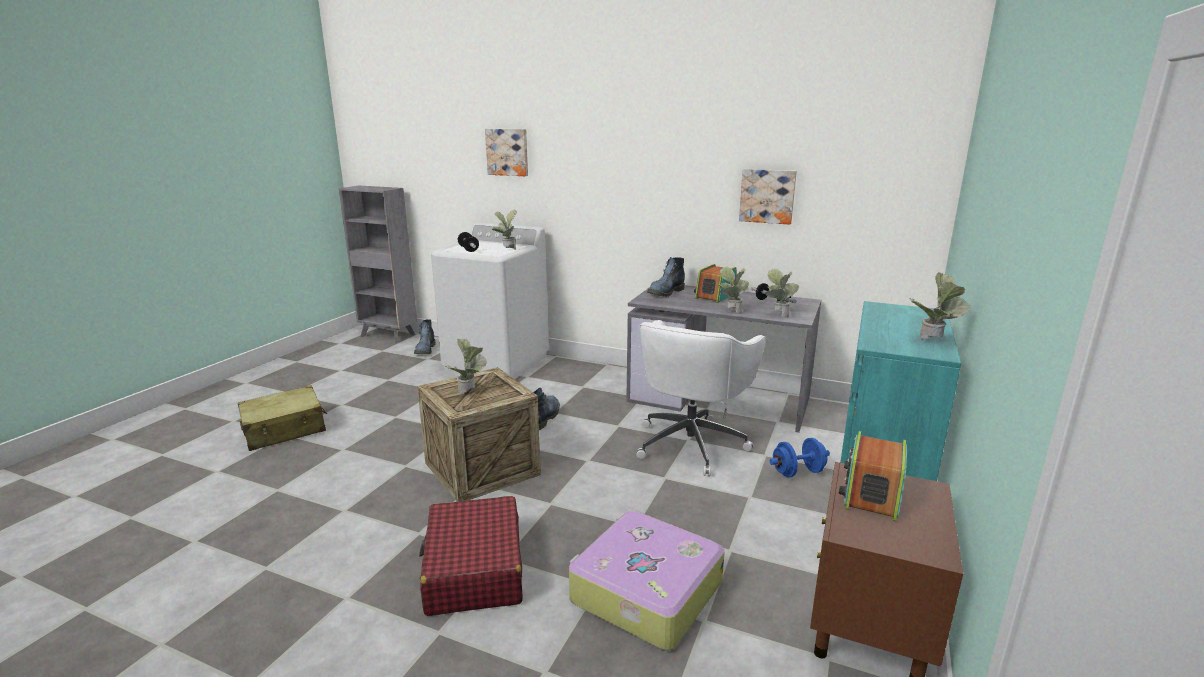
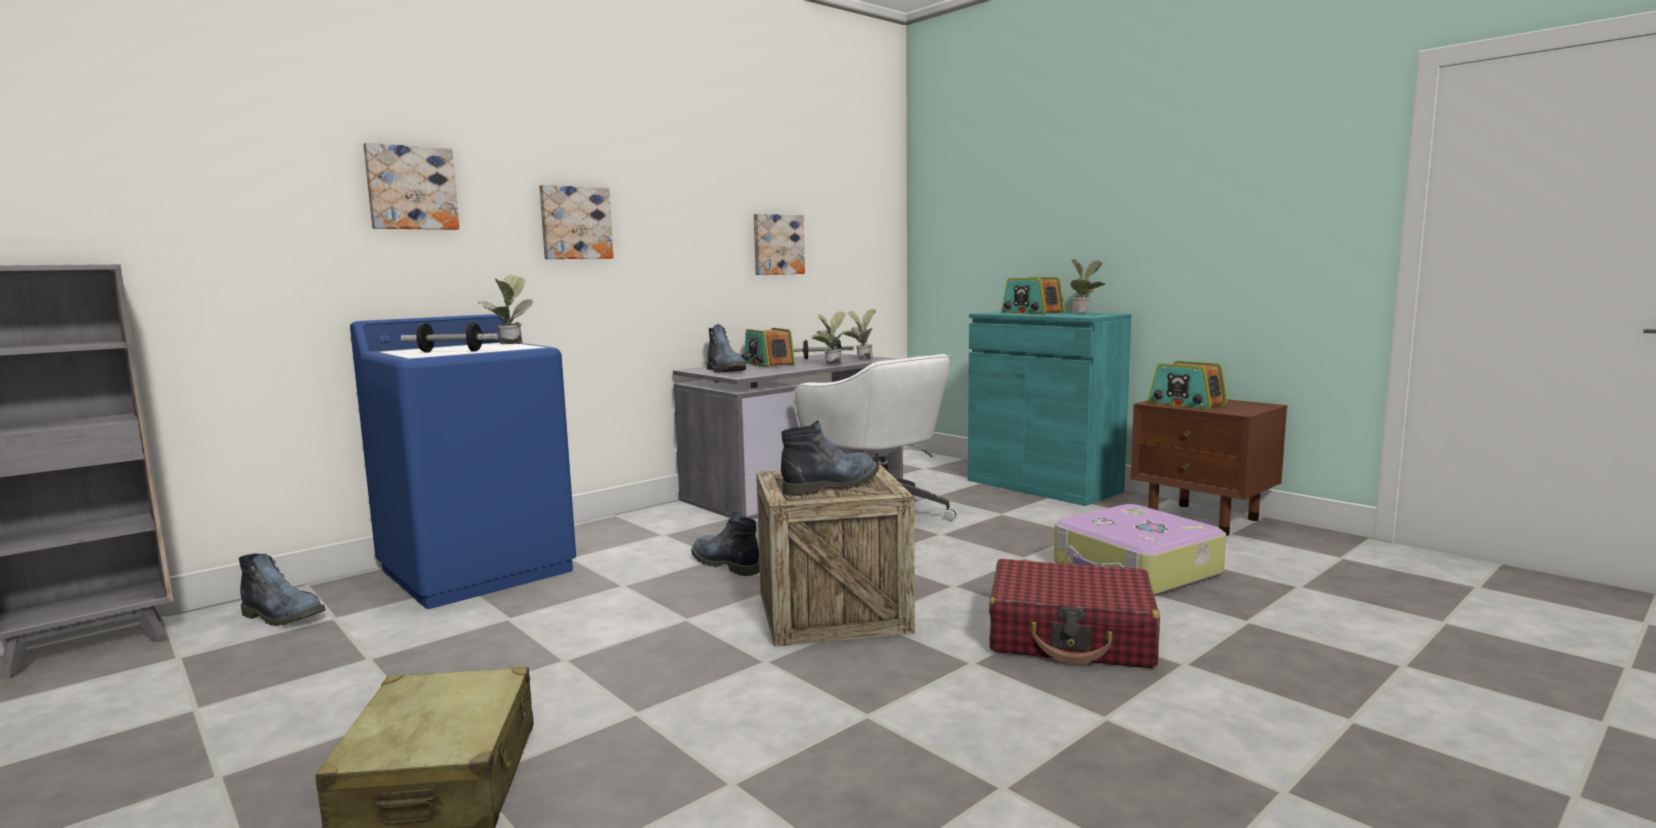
camera: 65 degrees left, 10 degrees down
(470, 392) = (832, 485): potted plant -> boot
(497, 363) = (478, 570): white washing machine -> blue washing machine
(595, 173) = (575, 223): none -> picture
(798, 472) = (972, 493): blue dumbbell -> none
(902, 321) = (1032, 313): none -> radio

